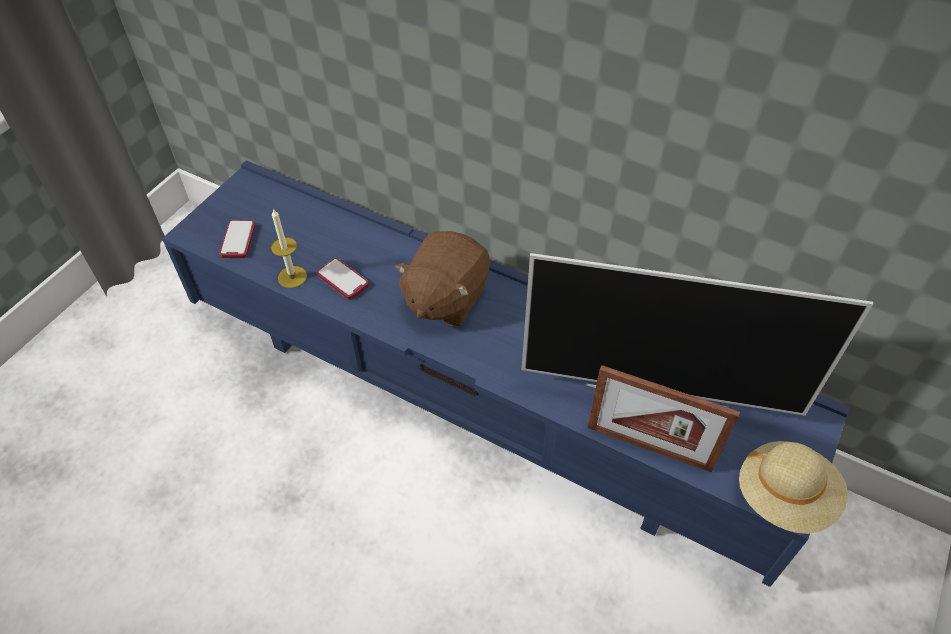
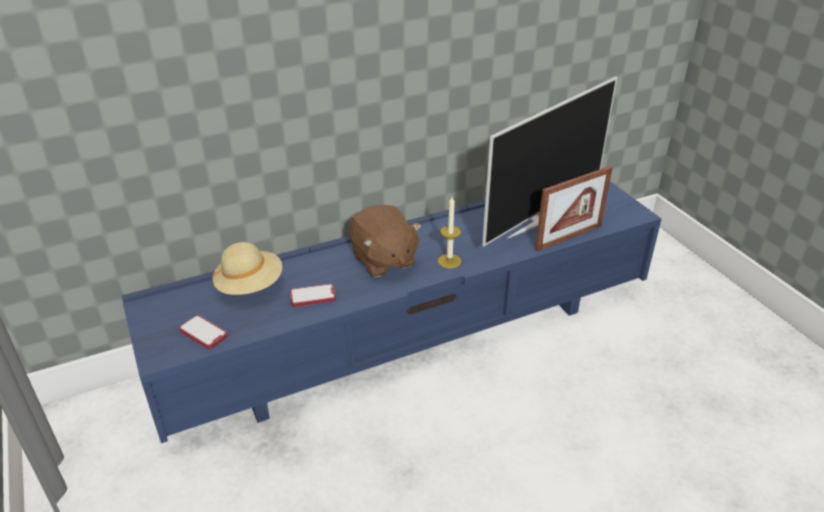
camera: 55 degrees left, 15 degrees down
(292, 277) = (279, 319): candle -> candle (449, 261)
(785, 497) = (633, 212): beige hat -> beige hat (250, 286)

